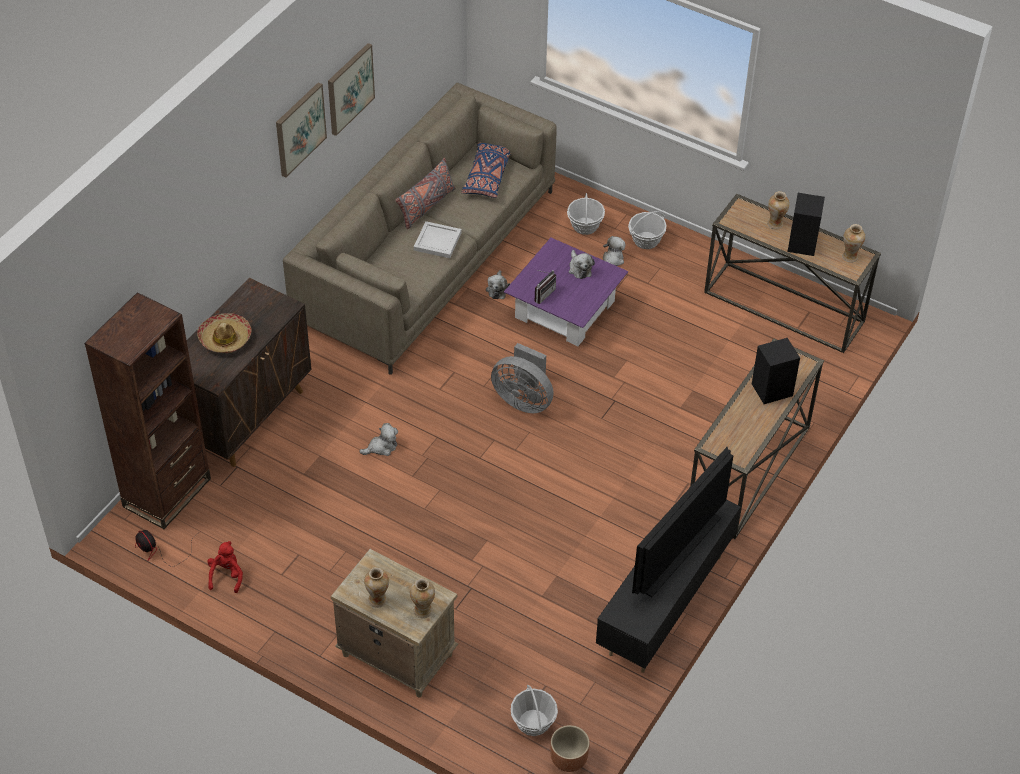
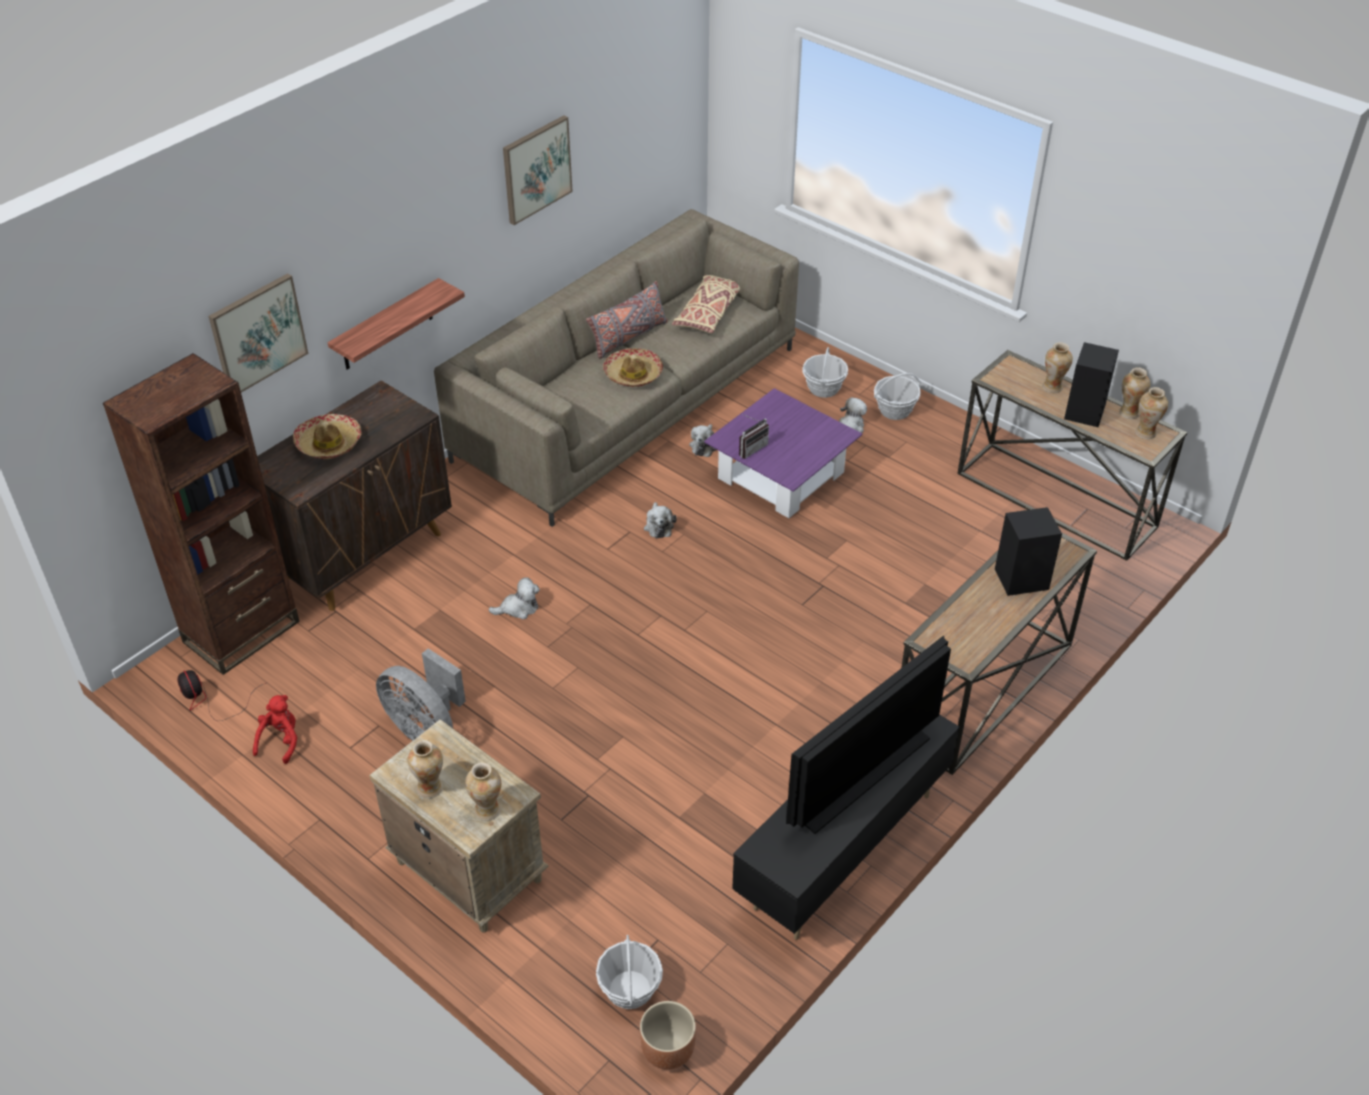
camera: 10 degrees right, 5 degrees down
(252, 235) = (387, 326): none -> shelf
(299, 129) = (459, 201): picture -> picture (258, 334)
(438, 241) = (633, 374): white tray -> hat
(487, 177) = (708, 313): blue pillow -> beige pillow
(523, 400) = (708, 572): grey fan -> grey fan (426, 728)
(579, 268) = (802, 425): plush toy -> plush toy (658, 526)
(835, 241) = (1129, 413): none -> vase

